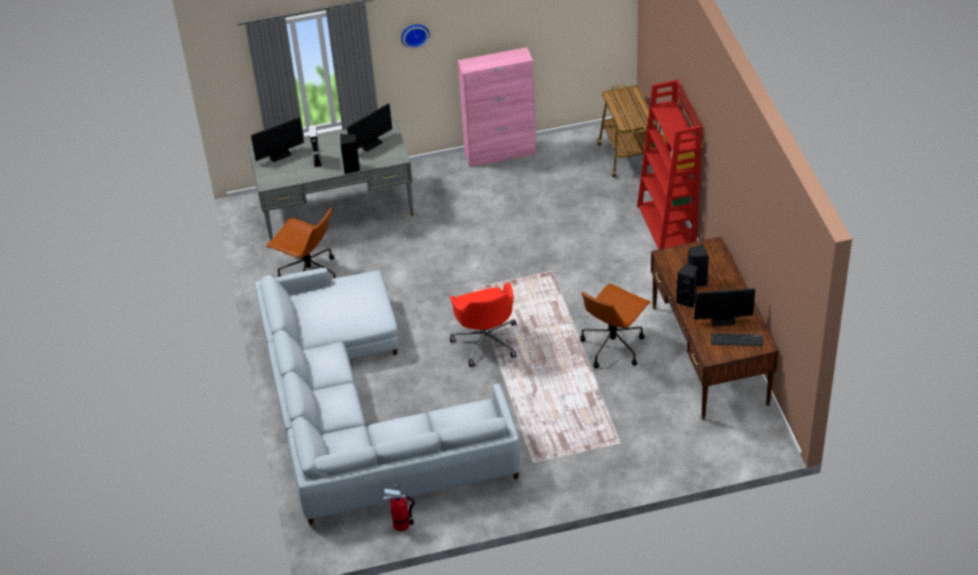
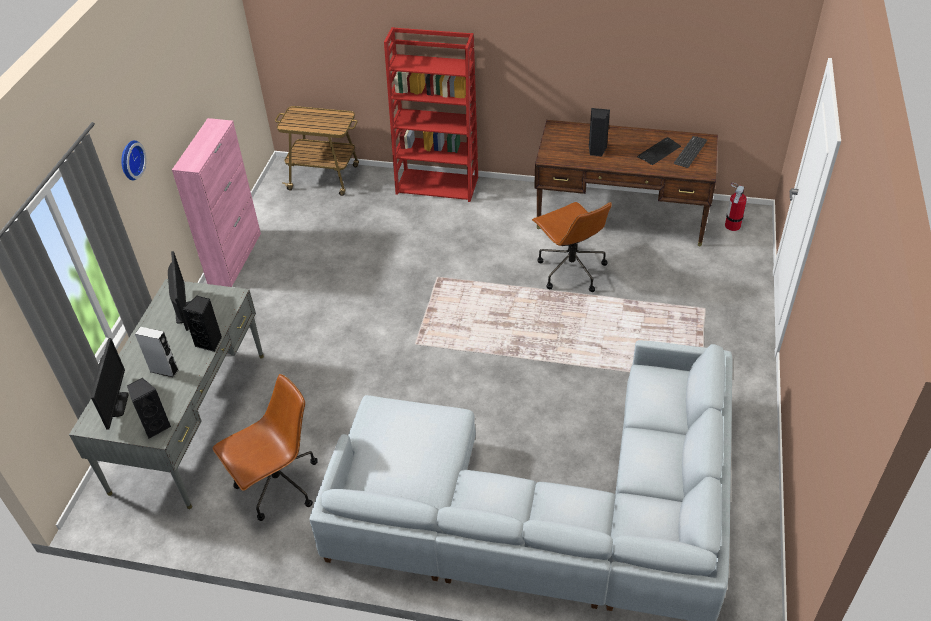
camera: 65 degrees left, 0 degrees up
(401, 524) = (746, 528): fire extinguisher -> fire extinguisher (732, 225)
(486, 340) = (501, 359): red office chair -> none
(687, 300) = (619, 163): black speaker -> black speaker (155, 426)
(723, 320) = (659, 151): monitor -> keyboard

